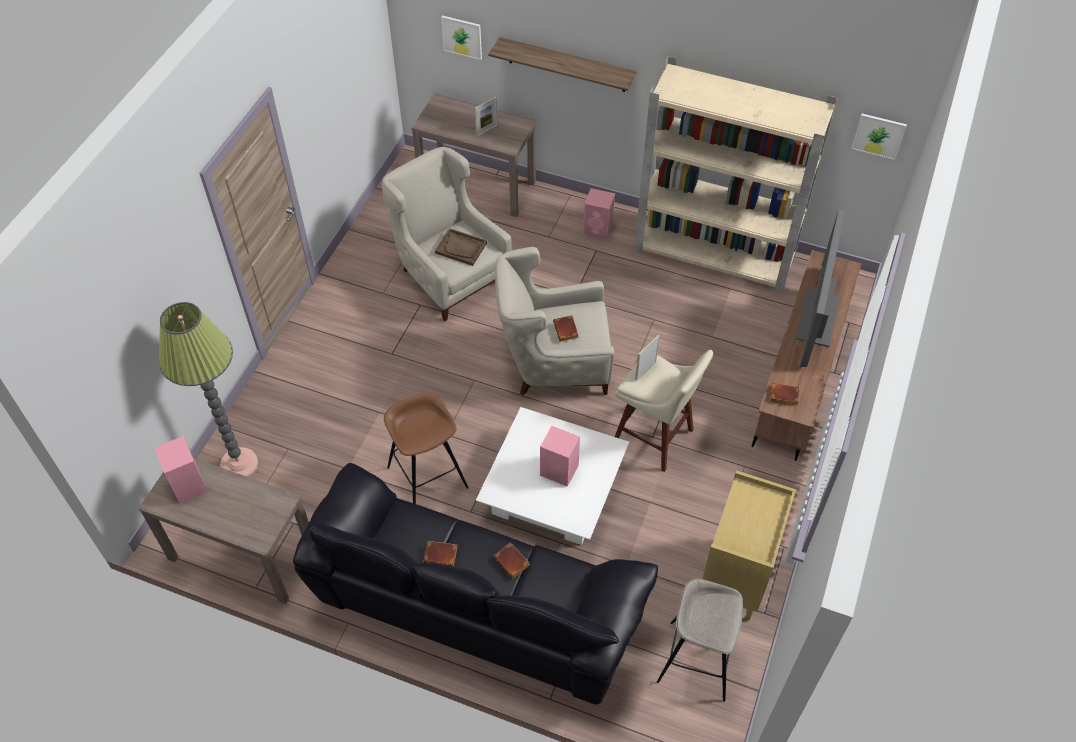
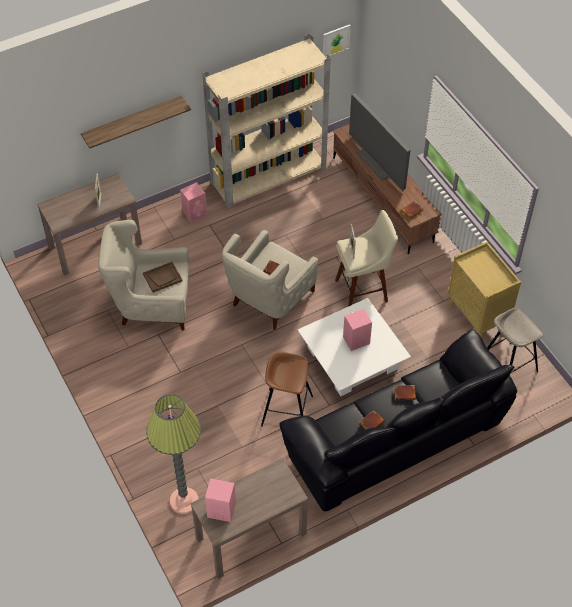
camera: 50 degrees left, 0 degrees up
(462, 37) = (52, 150): picture -> none

